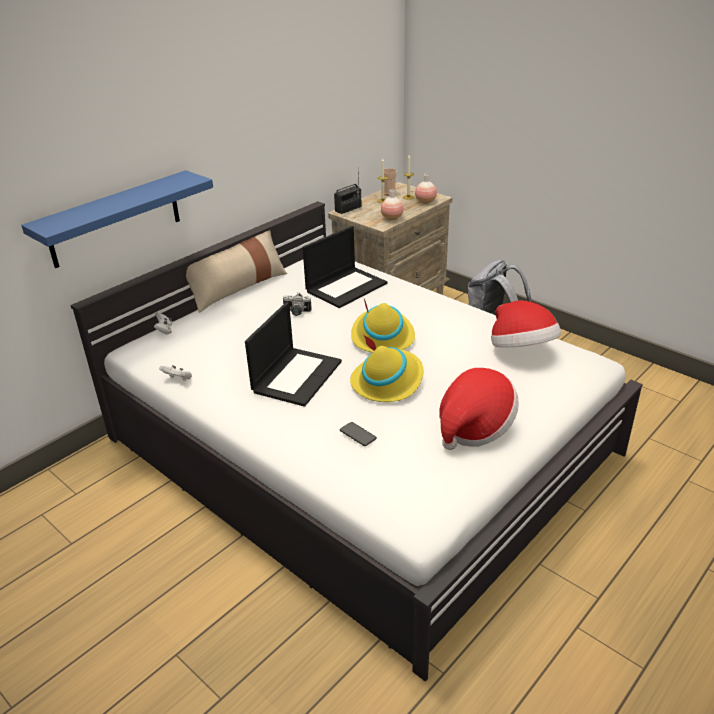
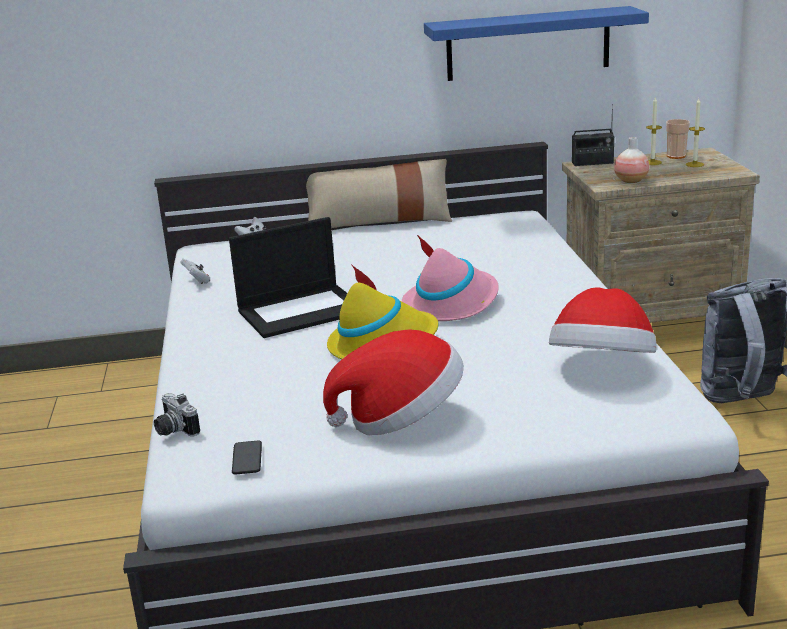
camera: 40 degrees right, 10 degrees down
(115, 219) = (228, 95): blue shelf -> blue shelf (528, 44)
(296, 312) = (399, 258): camera -> camera (173, 430)
(346, 287) = (495, 248): laptop -> none
(358, 434) = (267, 378): phone -> phone (247, 458)
(382, 336) = (451, 303): yellow hat -> pink hat
(425, 201) = (710, 172): vase -> none

